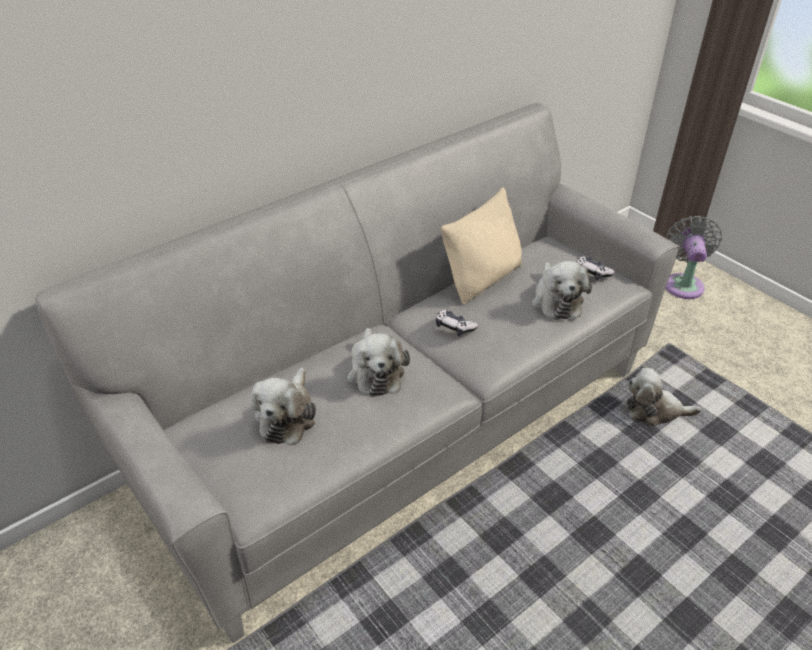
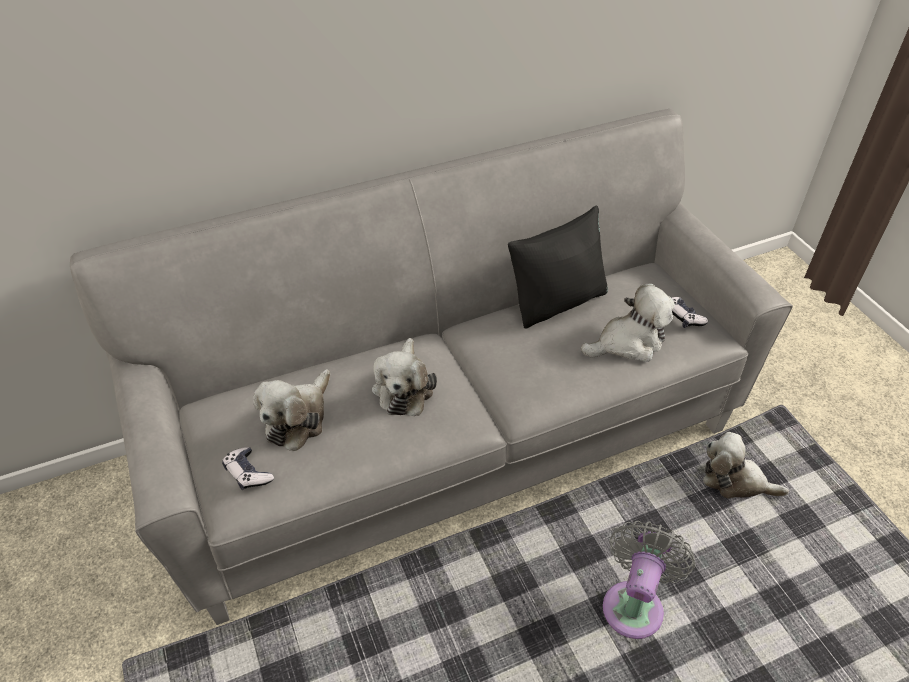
camera: 15 degrees right, 5 degrees up
(454, 327) = (505, 353): game controller -> game controller (248, 473)
(482, 278) = (558, 301): beige pillow -> black pillow
(556, 300) = (628, 342): plush toy -> plush toy turned 120 degrees counterclockwise
(683, 284) = (826, 336): grey fan -> grey fan (634, 603)

